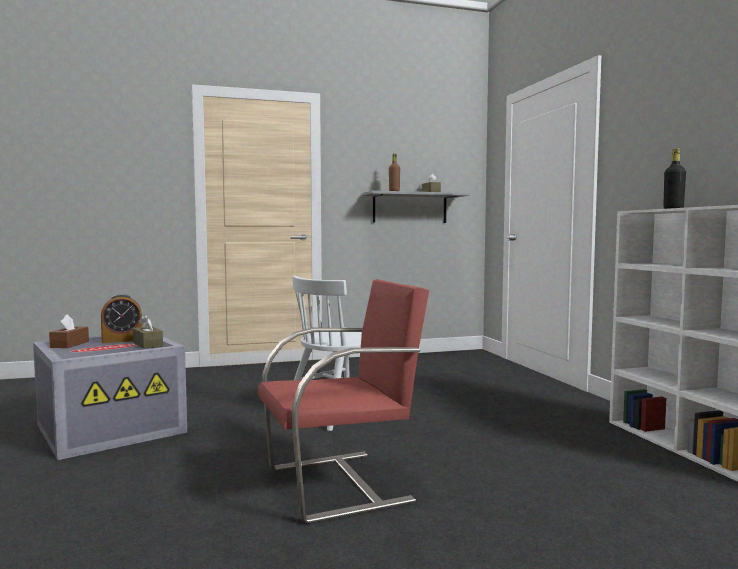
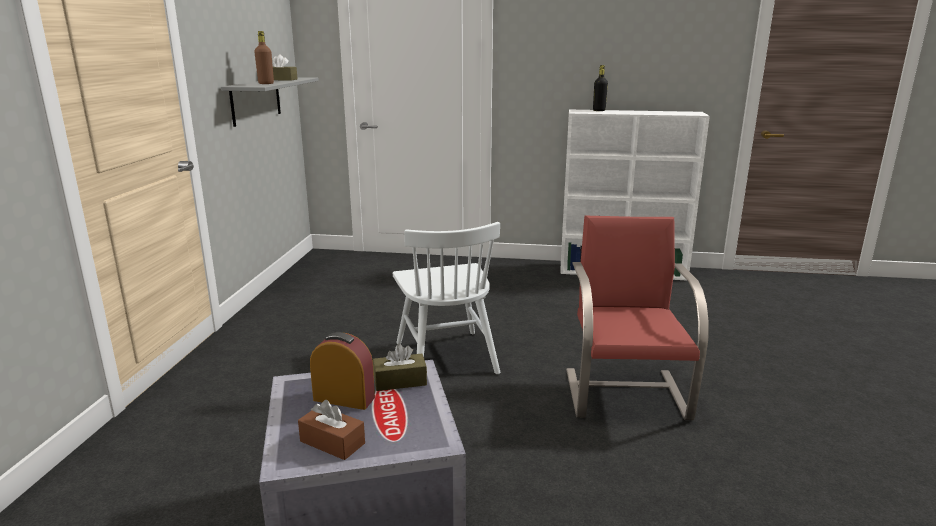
camera: 65 degrees left, 15 degrees up
(122, 340) = (344, 398): alarm clock -> alarm clock turned 75 degrees counterclockwise

